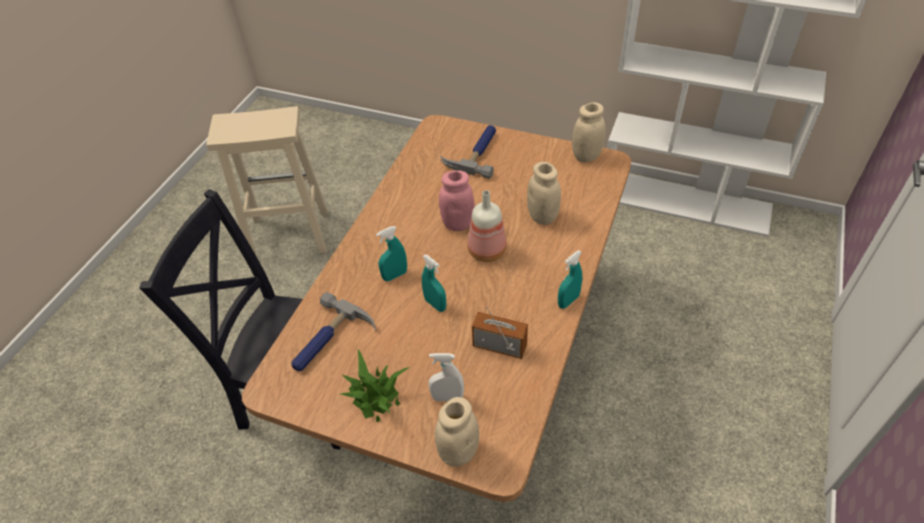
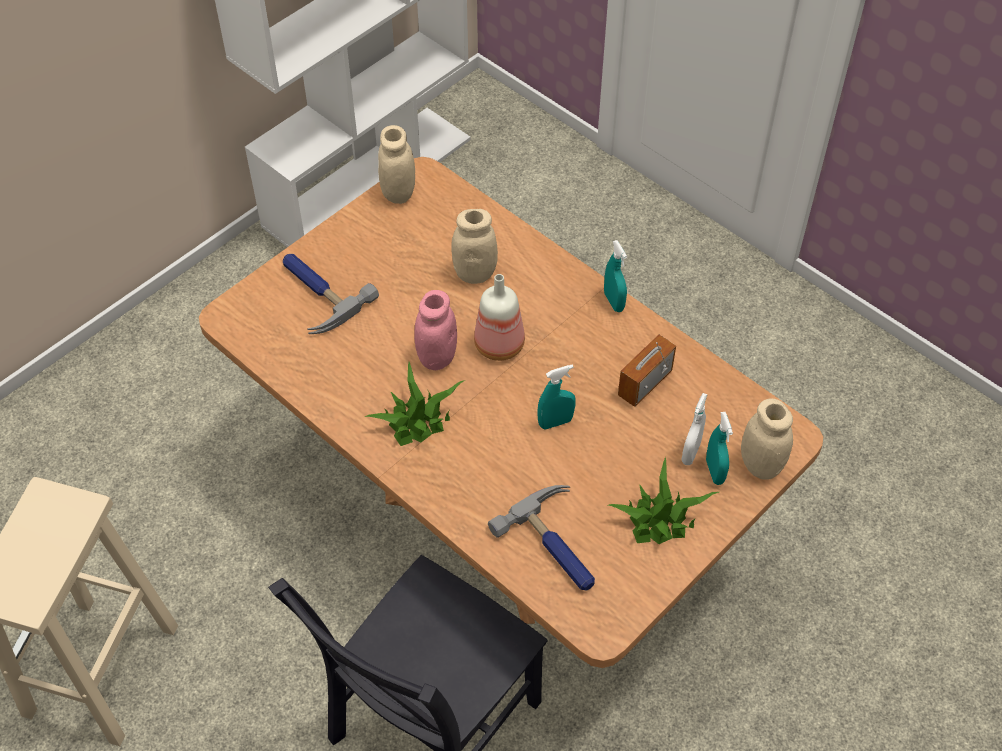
camera: 70 degrees left, 5 degrees up
(395, 275) = (487, 448): turquoise spray bottle -> turquoise spray bottle (714, 471)
(401, 233) = (417, 420): none -> potted plant

